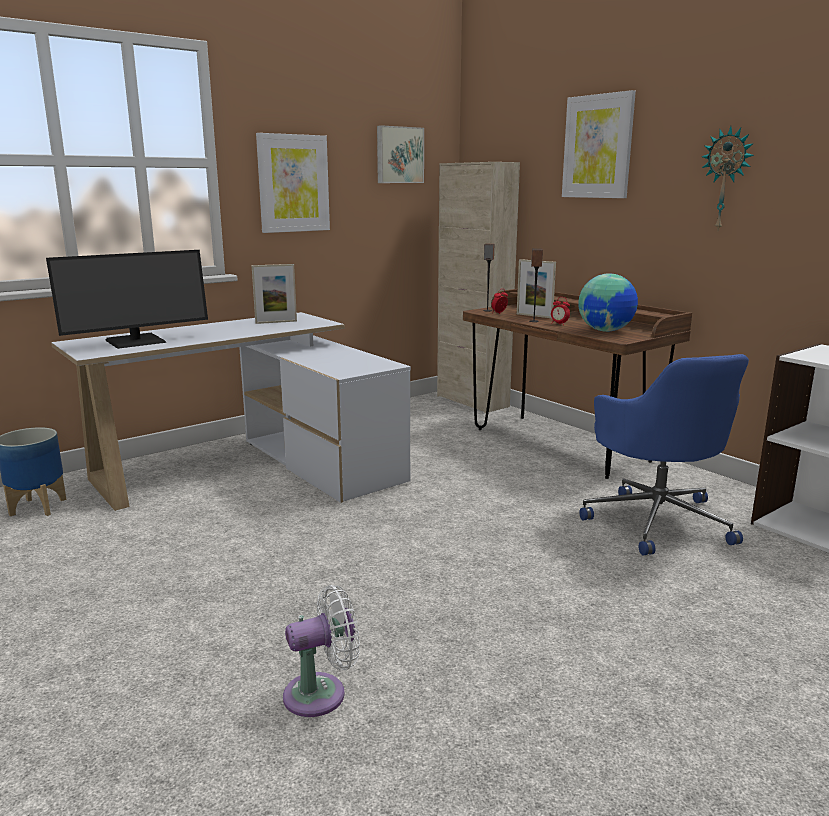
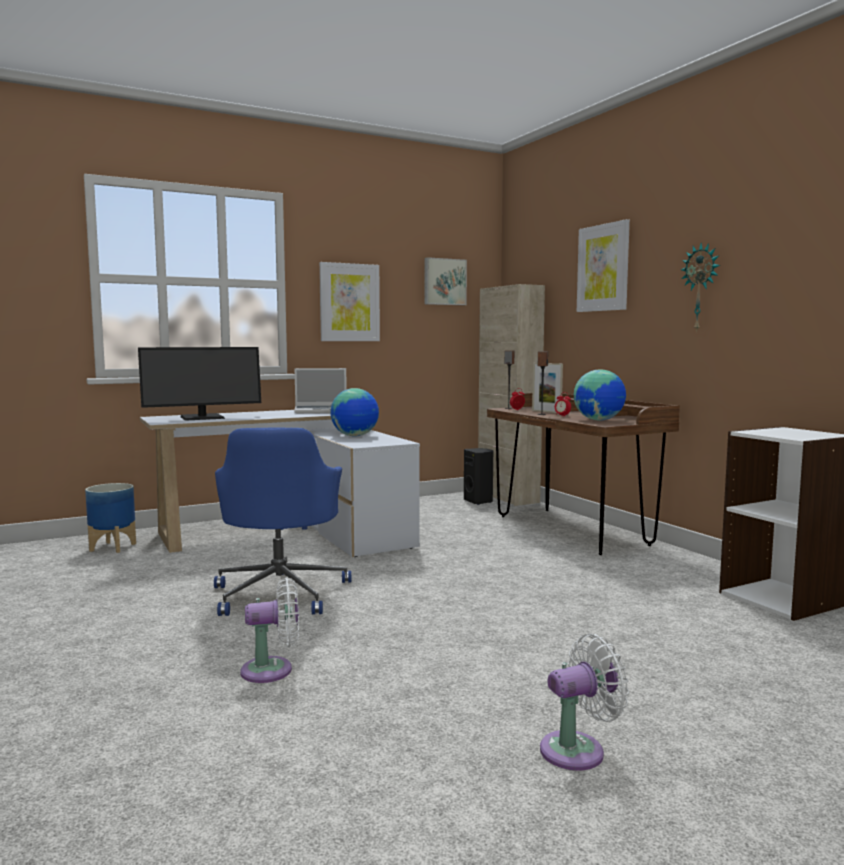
camera: 10 degrees right, 10 degrees down
(276, 322) = (322, 411): picture frame -> laptop
(326, 355) = (355, 436): none -> globe
(444, 409) = (479, 501): none -> black speaker
(657, 520) = (629, 585): blue office chair -> blue office chair (281, 592)
(723, 779) = (578, 750): none -> white fan

